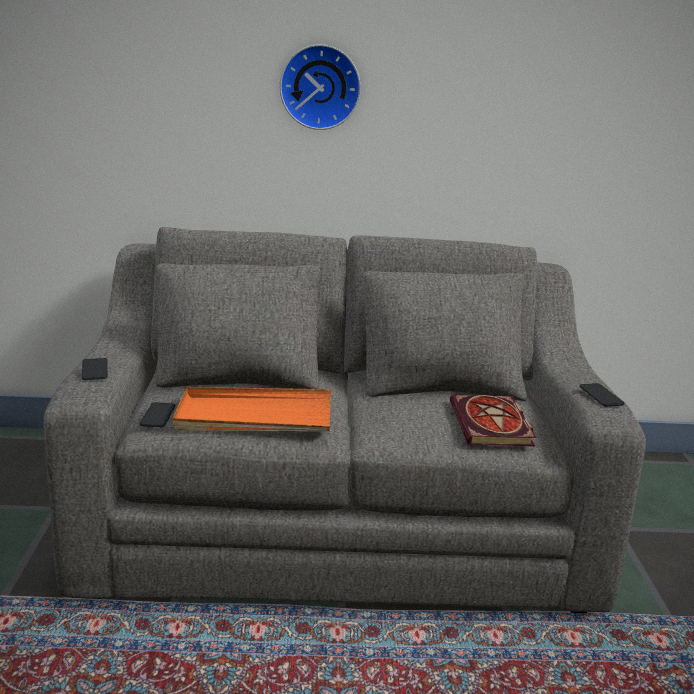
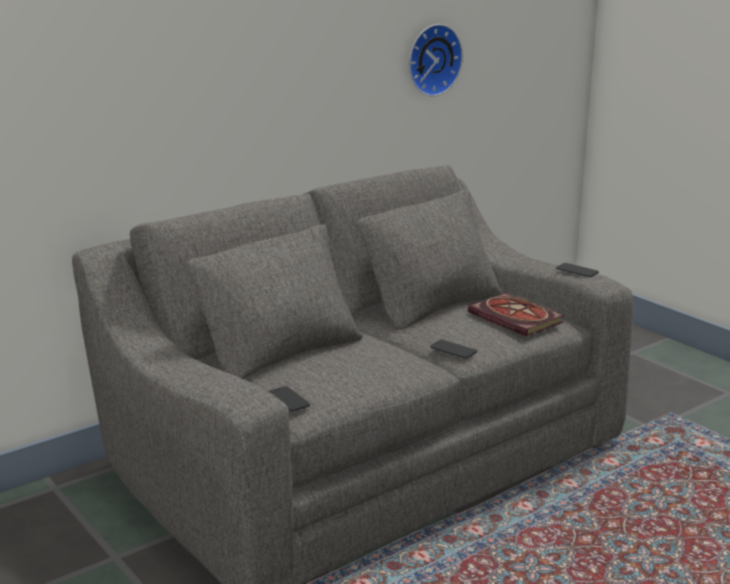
camera: 35 degrees left, 0 degrees up
(94, 370) = (215, 377): phone -> phone (453, 350)
(254, 416) = (362, 372): orange tray -> none
(320, 87) = (238, 49): wall clock -> wall clock (432, 59)

